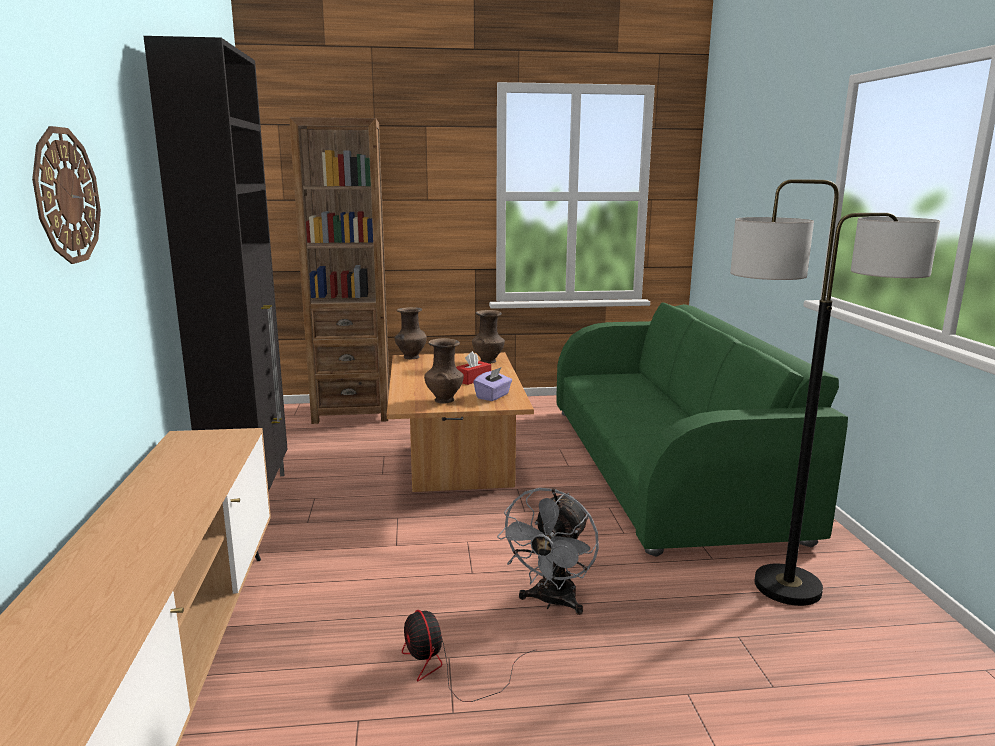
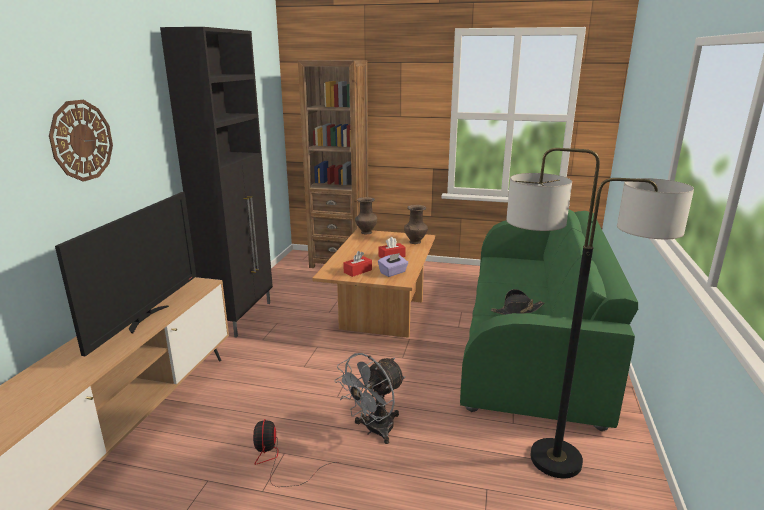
camera: 20 degrees right, 5 degrees up
(184, 489) = (146, 318): none -> television
(444, 400) = (357, 271): brown vase -> red tissue box
(658, 426) = (517, 310): none -> black hat

